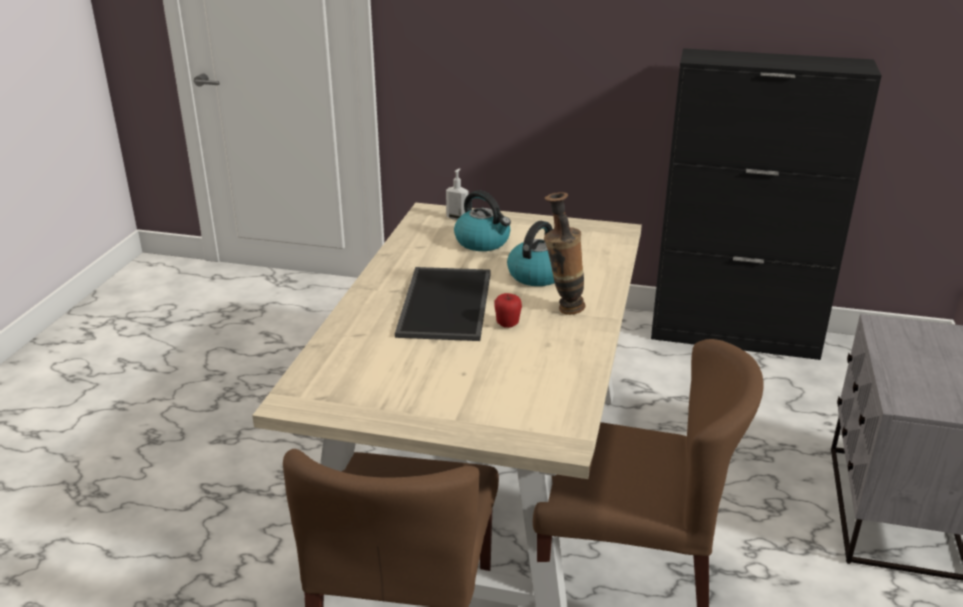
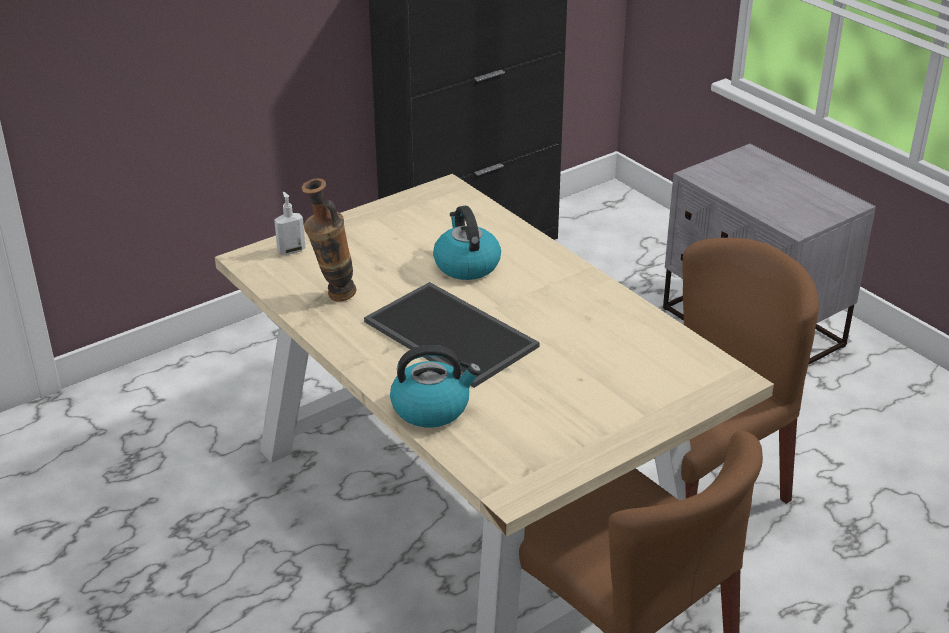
camera: 50 degrees left, 5 degrees up
(483, 242) = (363, 261): kettle -> kettle (432, 408)
(507, 325) = (531, 321): apple -> none
(562, 308) = (541, 282): vase -> vase (333, 297)

